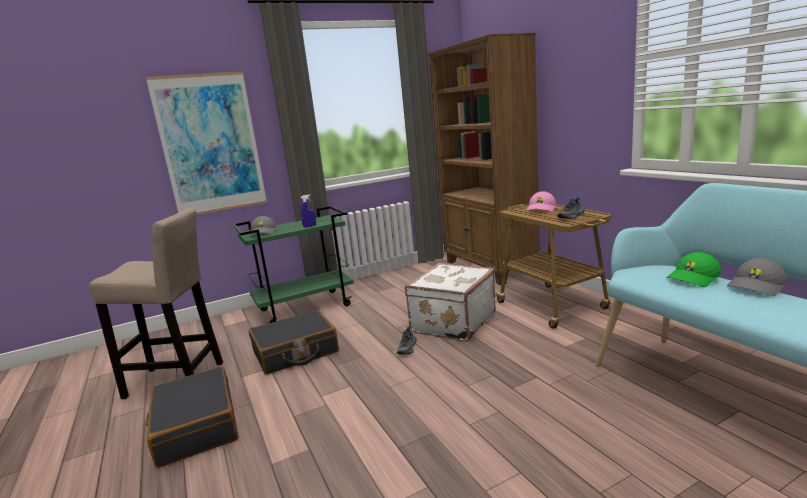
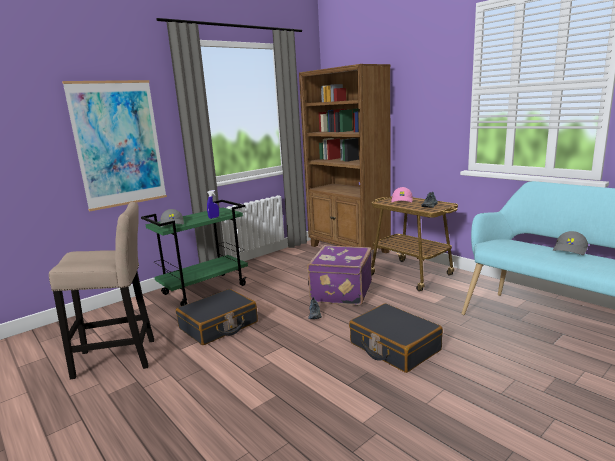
camera: 15 degrees left, 0 degrees up
(196, 427) = (163, 392): black suitcase -> black suitcase (394, 347)
(452, 322) = (340, 292): white suitcase -> purple suitcase
(694, 278) = (530, 247): green cap -> none

